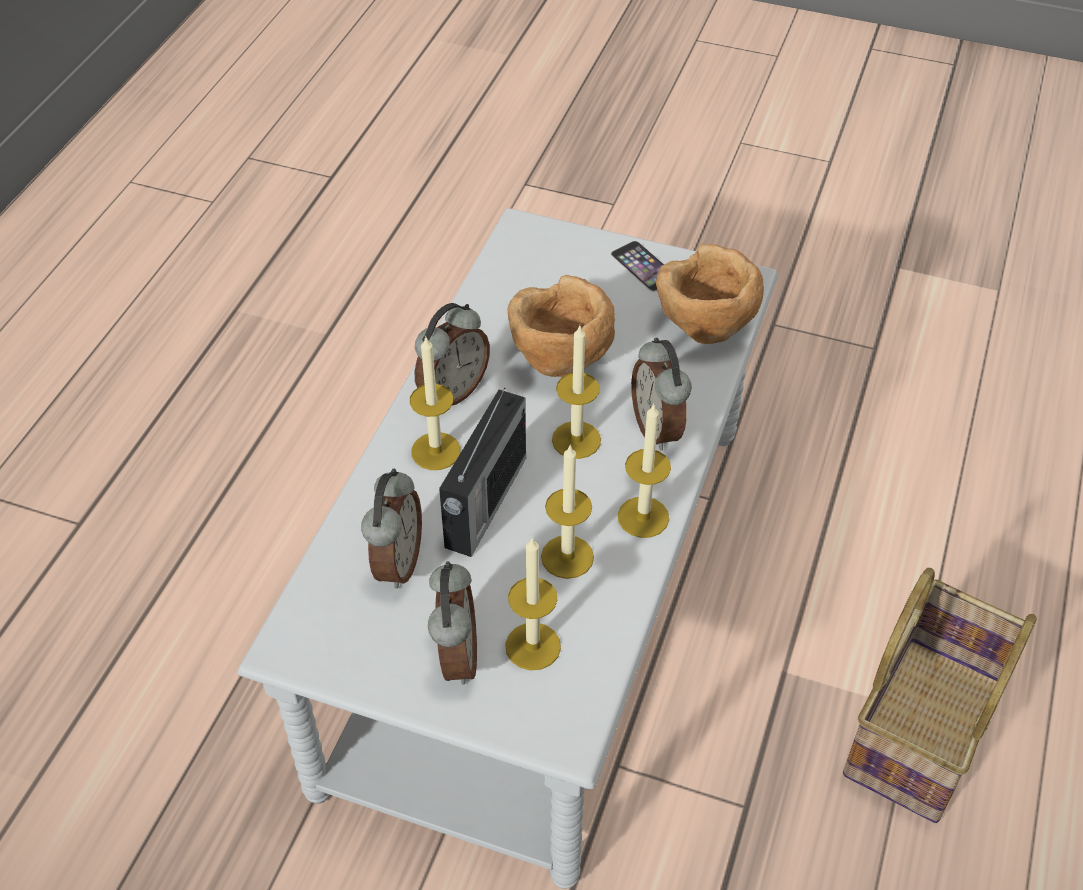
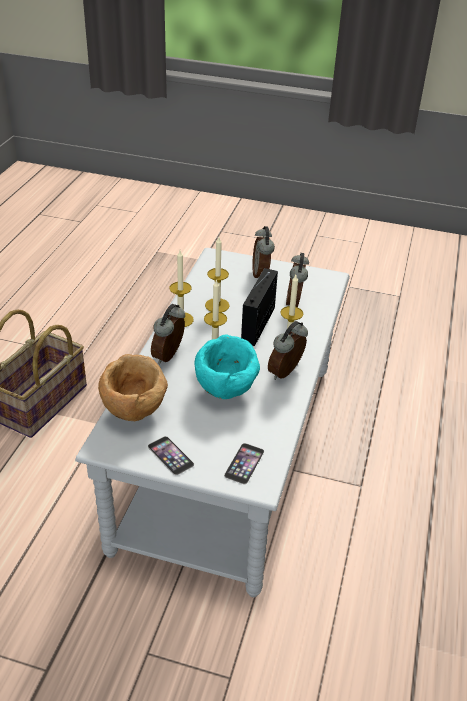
camera: 175 degrees right, 10 degrees down
(533, 646) = (230, 278): candle -> none
(541, 254) = (244, 463): none -> phone
(559, 361) = (226, 390): brown bowl -> turquoise bowl
(658, 428) = (170, 357): alarm clock -> alarm clock turned 135 degrees counterclockwise

